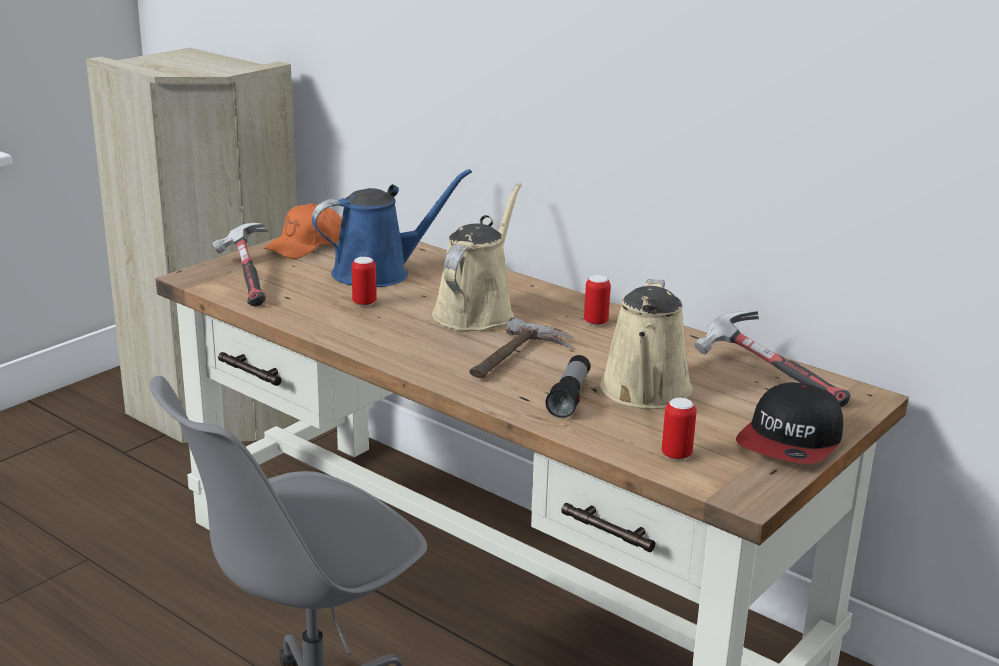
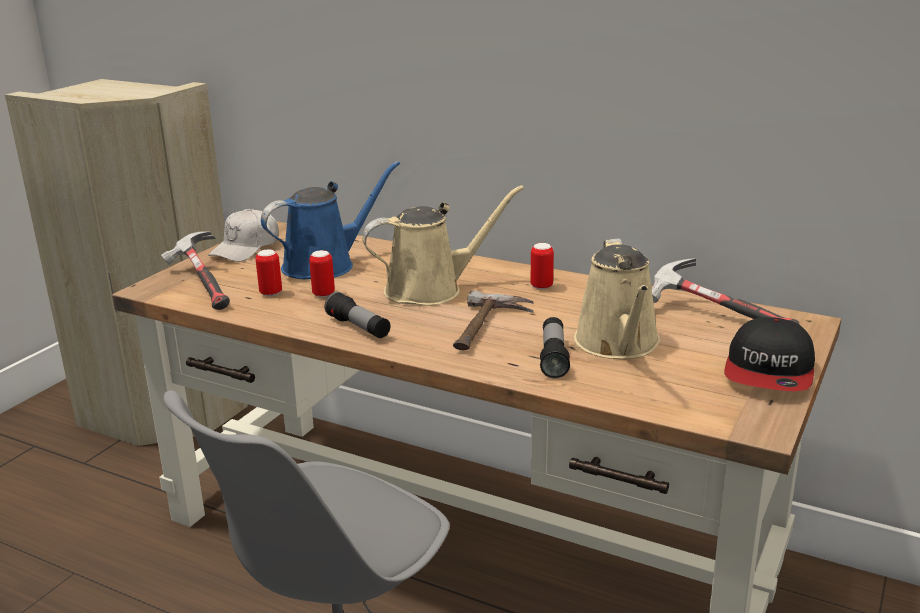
camera: 10 degrees left, 0 degrees up
(305, 245) = (246, 248): orange cap -> white cap
(385, 342) = (358, 328): none -> flashlight
(476, 311) = (430, 289): beige watering can -> beige watering can turned 60 degrees clockwise
(676, 455) = (677, 399): can -> can (271, 293)

